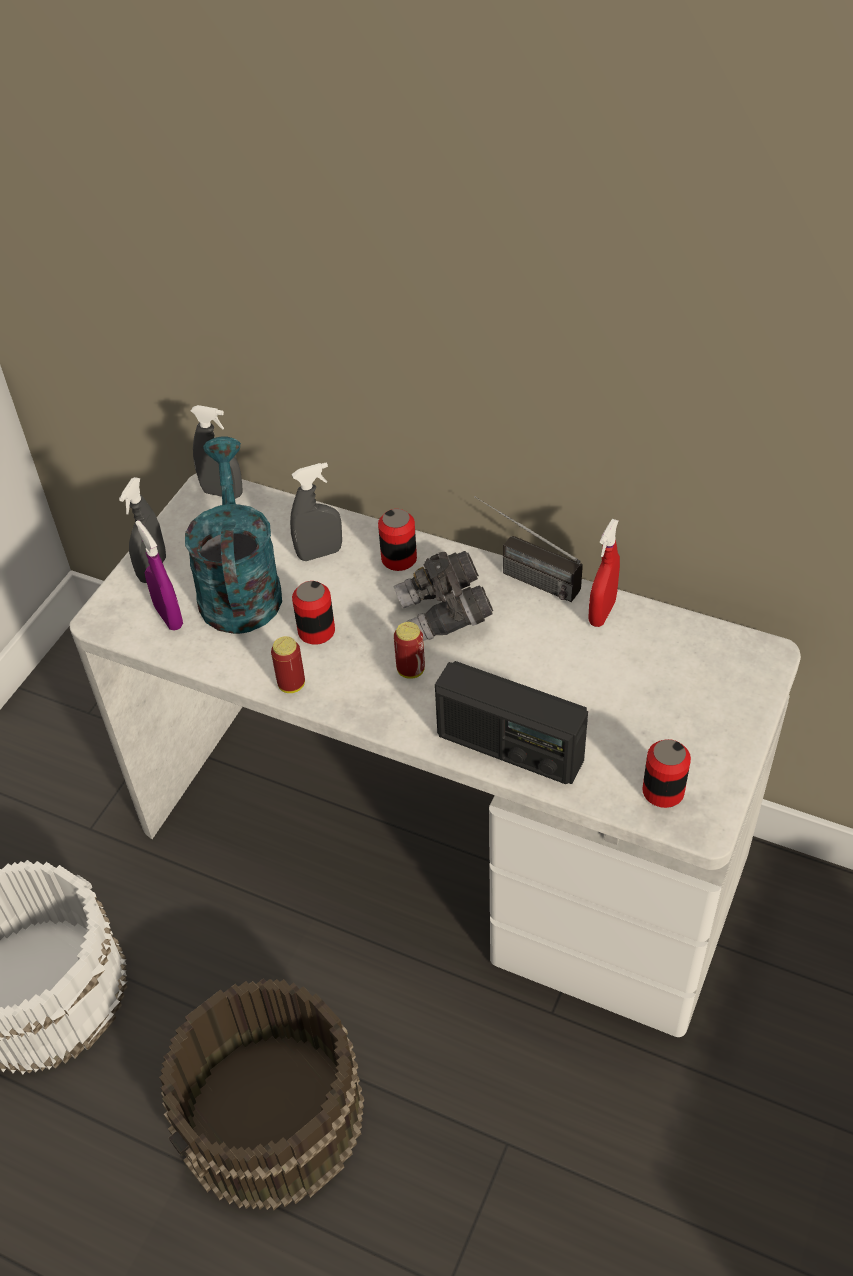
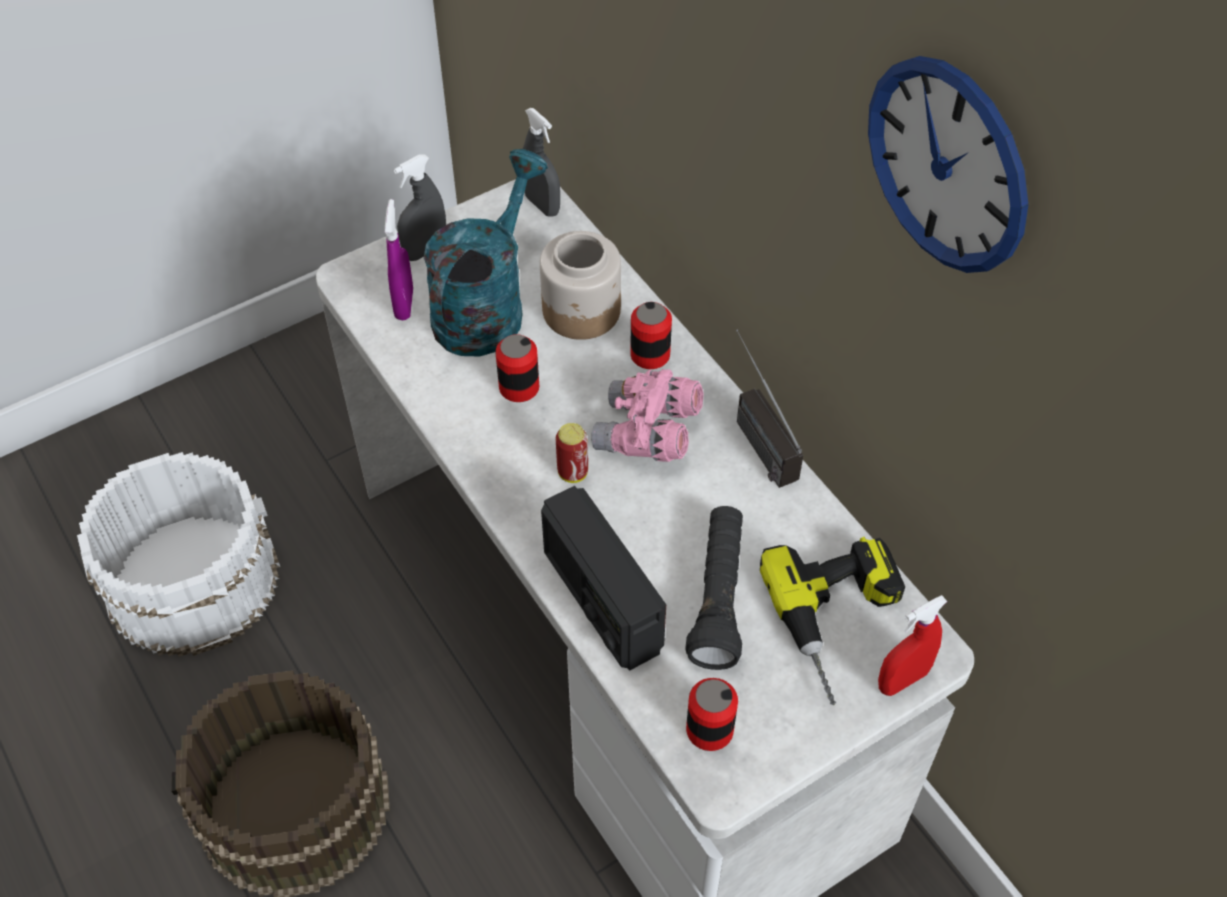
camera: 30 degrees right, 5 degrees up
(291, 684) = (457, 427): can -> none
(319, 553) = (582, 311): grey spray bottle -> jar
(444, 614) = (647, 434): grey binoculars -> pink binoculars
(591, 698) = (718, 597): none -> black flashlight
(602, 613) = (800, 515): red spray bottle -> red spray bottle (902, 680)
(677, 241) = (947, 165): none -> wall clock
(692, 668) = (843, 623): none -> power drill

